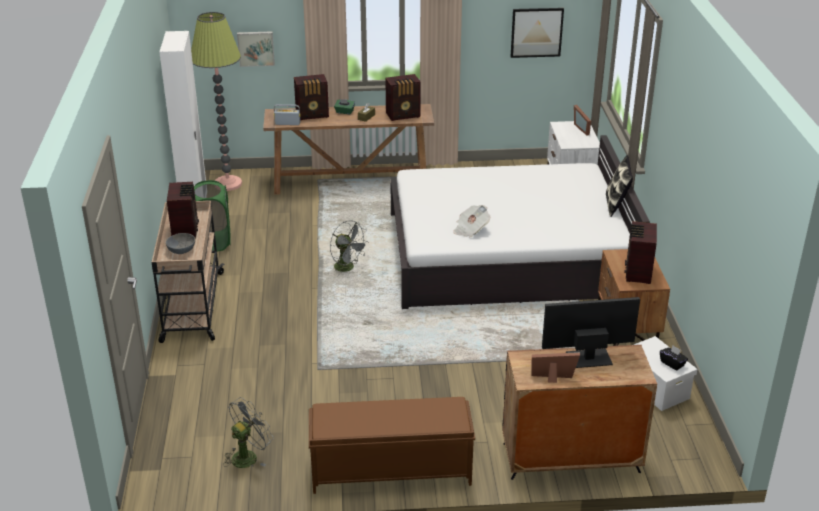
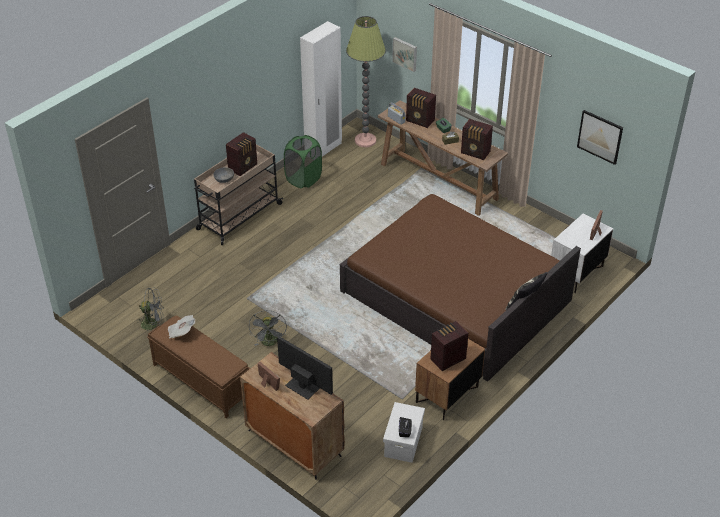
camera: 45 degrees right, 10 degrees up
(348, 268) = (350, 244): grey fan -> grey fan (269, 343)
(470, 230) = (404, 263): newspaper -> newspaper (181, 332)
(508, 255) = (455, 296): white bed -> brown bed

